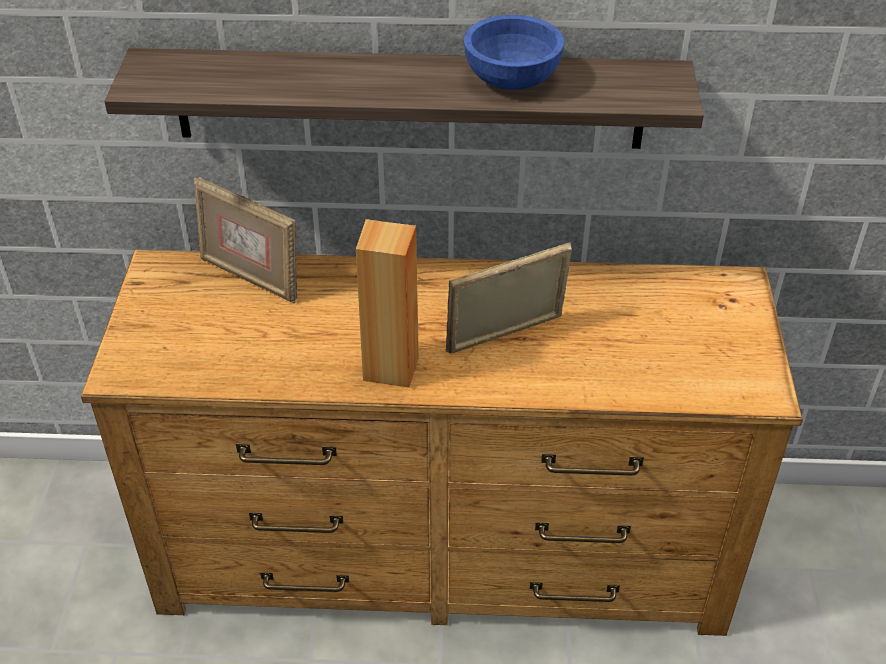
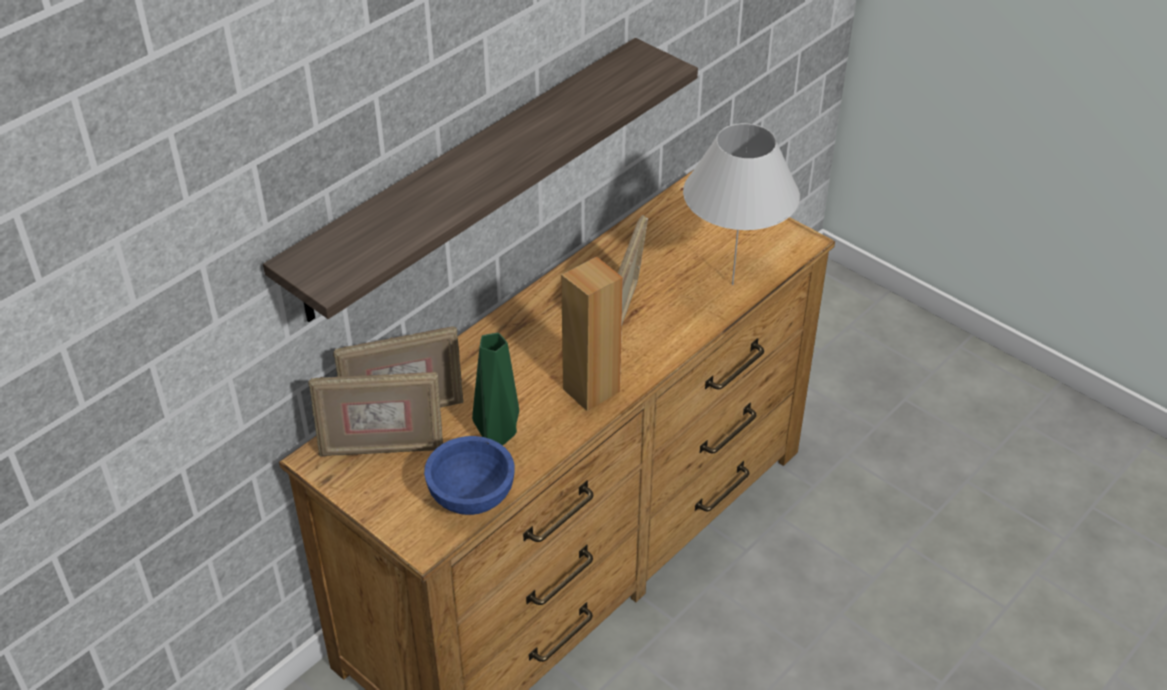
camera: 50 degrees left, 0 degrees up
(197, 291) = (382, 448): none -> picture frame
(278, 346) = (500, 435): none -> green vase
(511, 79) = (560, 114): blue bowl -> blue bowl (471, 495)
(639, 380) = (732, 284): none -> white table lamp

